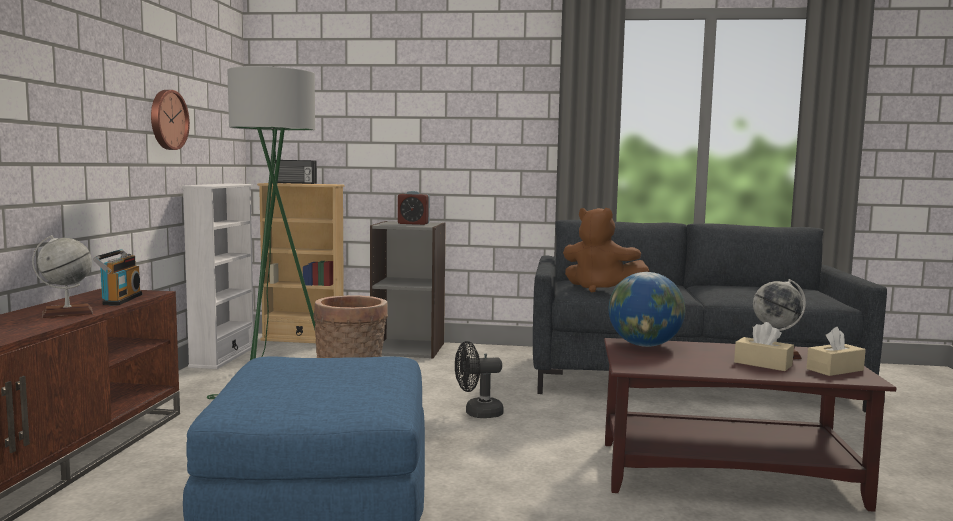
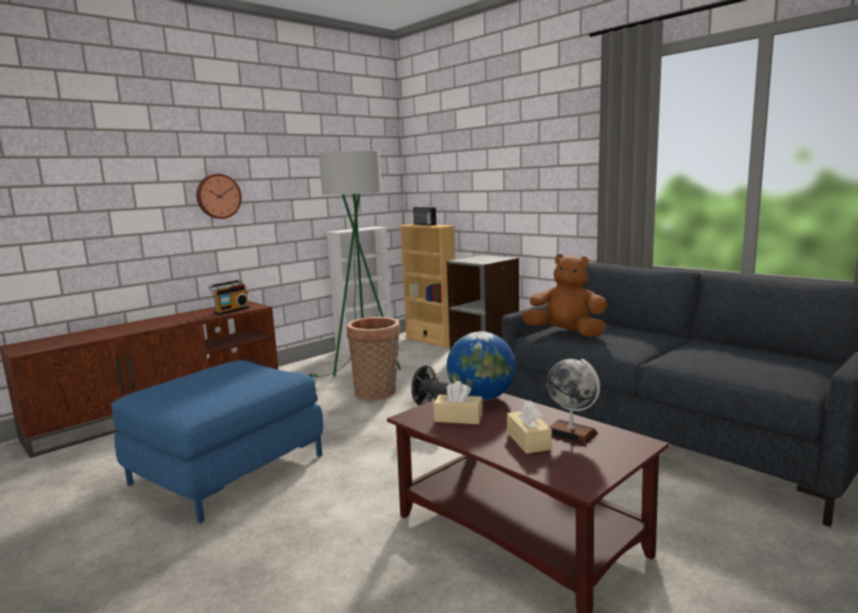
camera: 40 degrees right, 5 degrees up
(67, 313) = (187, 318): globe -> none
(167, 120) = (311, 189): wall clock -> wall clock (218, 196)
(413, 223) = (485, 259): alarm clock -> none
(600, 289) = (566, 333): brown plush toy -> brown plush toy turned 135 degrees clockwise
(835, 369) = (582, 465): beige tissue box -> beige tissue box (458, 418)

